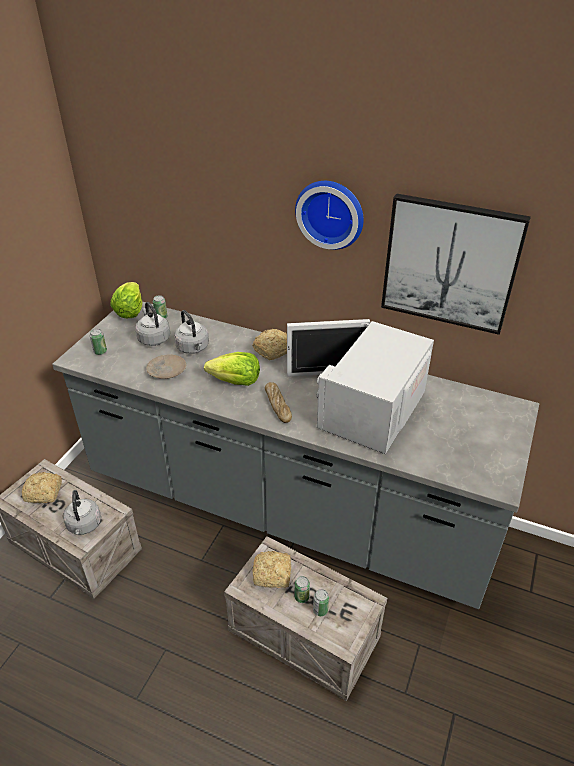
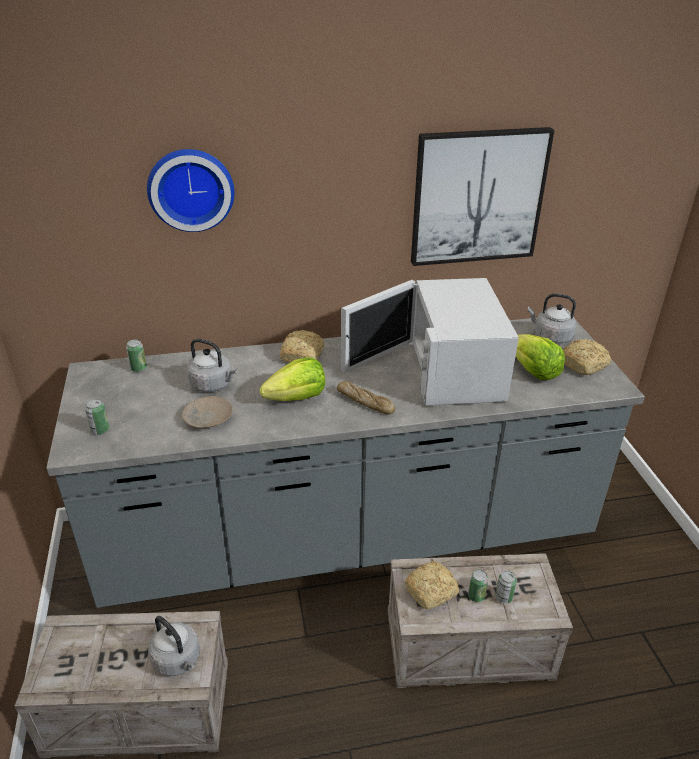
camera: 35 degrees left, 5 degrees down
(44, 493) = (87, 653): bread -> bread (584, 364)
(130, 311) = (90, 375): lettuce -> lettuce (533, 371)
(153, 338) = (153, 392): grey kettle -> grey kettle (550, 337)
(331, 213) = (347, 174): wall clock -> wall clock (191, 188)

